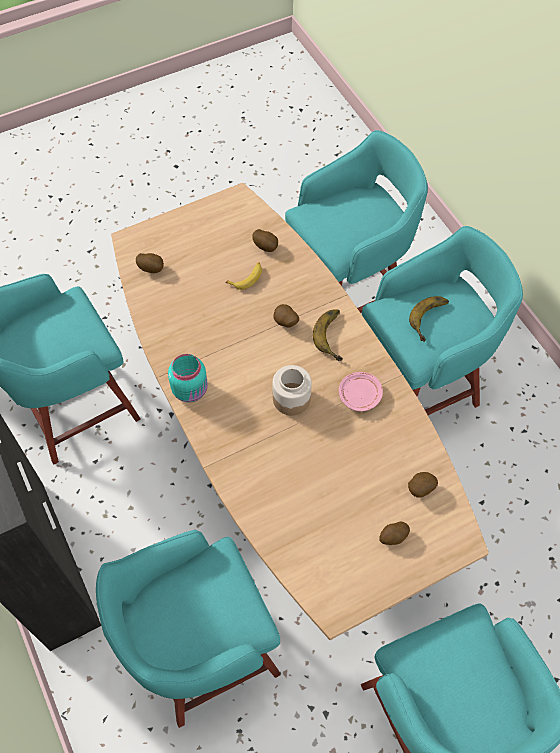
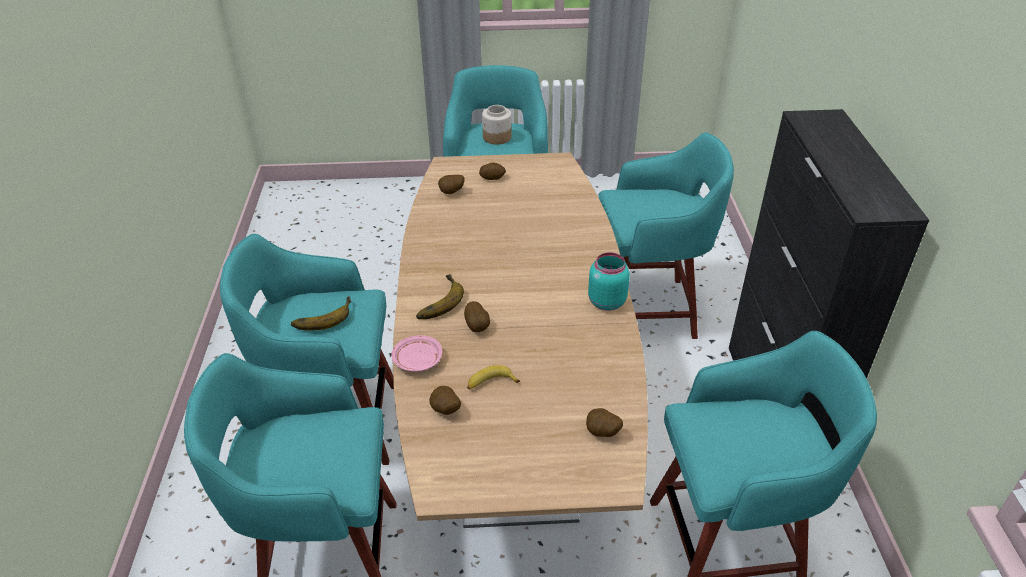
camera: 155 degrees left, 20 degrees down
(291, 398) = (513, 269): jar -> jar (497, 137)
(360, 395) = (450, 254): pink plate -> pink plate (417, 360)

